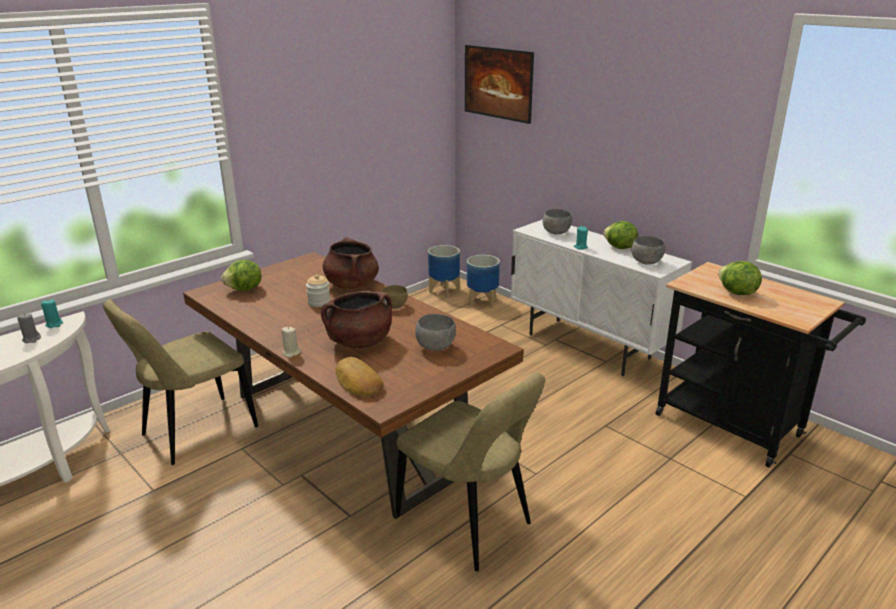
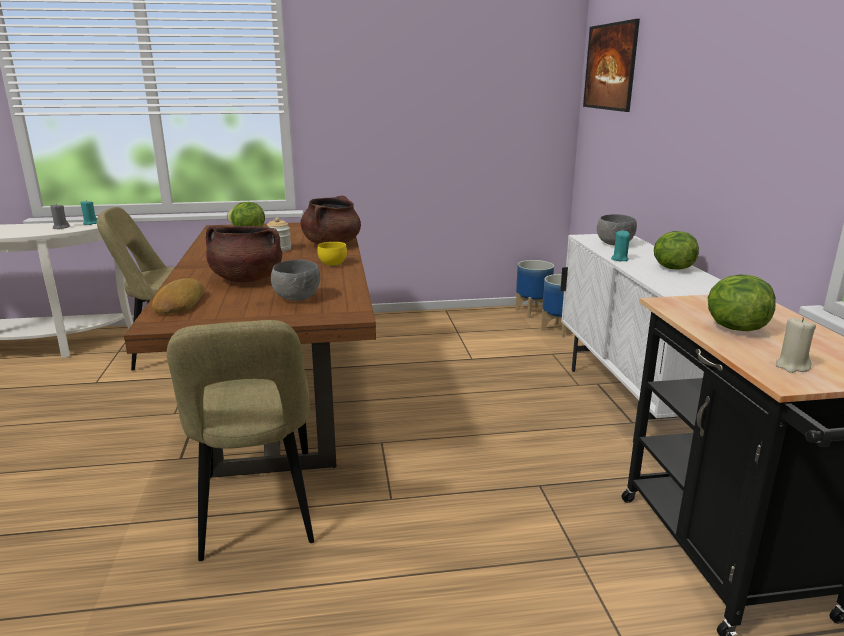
camera: 35 degrees right, 5 degrees down
(291, 353) = (182, 273): beige candle -> beige candle (792, 366)
(396, 305) = (334, 264): brown bowl -> yellow bowl
(647, 262) = (683, 286): grey bowl -> none

